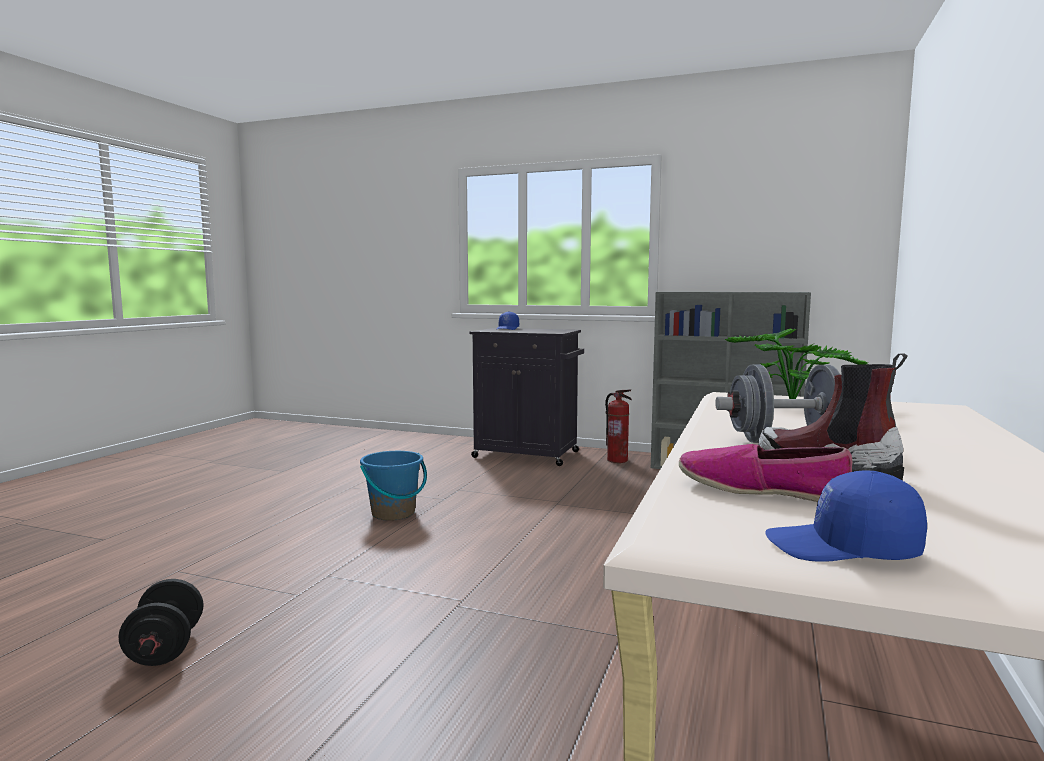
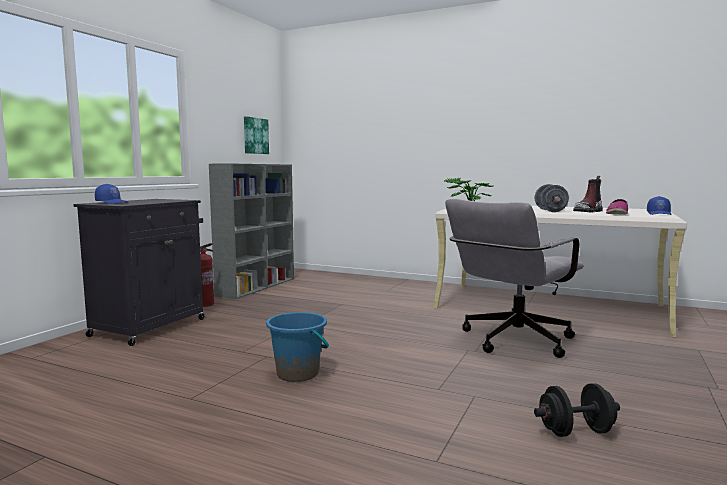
camera: 85 degrees left, 0 degrees up
(504, 641) = (511, 342): none -> grey office chair
(805, 246) = (255, 136): none -> picture

